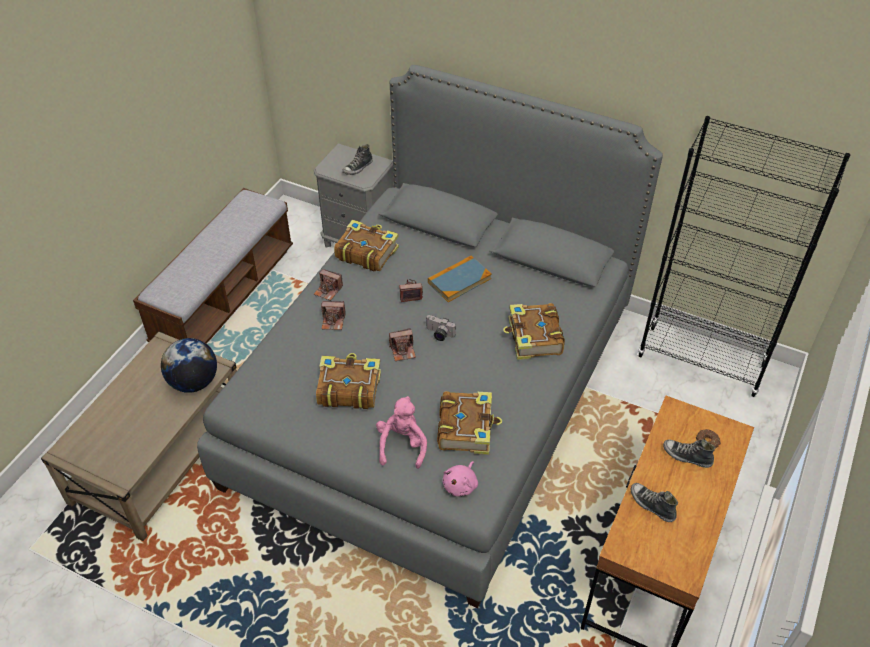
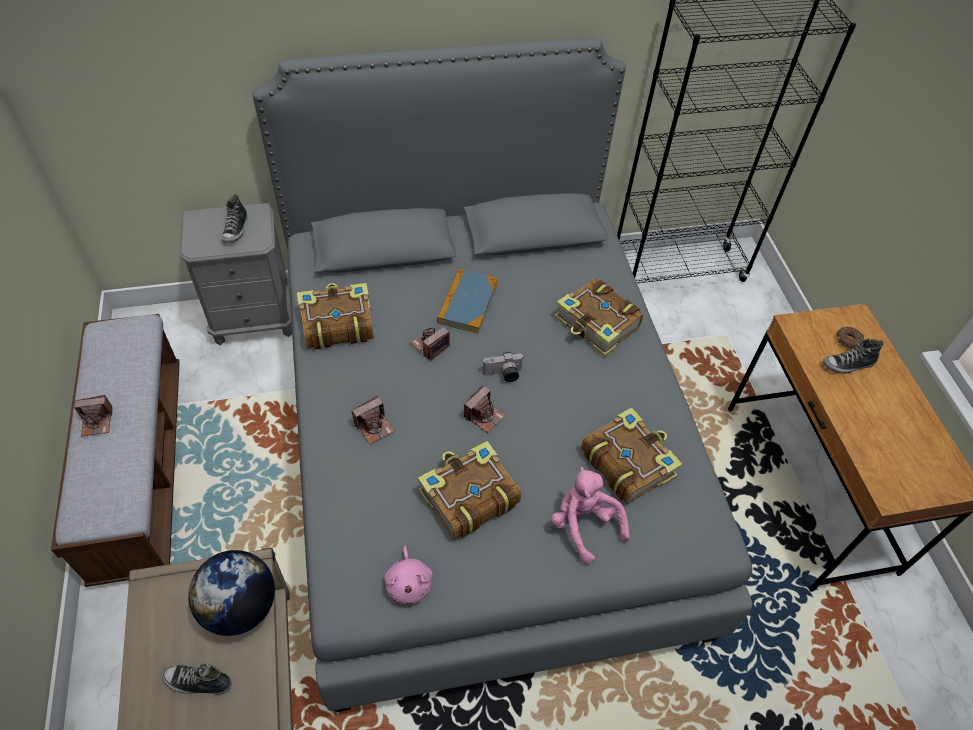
camera: 40 degrees left, 5 degrees up
(328, 290) = (333, 393): camera -> camera (97, 422)
(461, 485) = (681, 530): pink plush toy -> pink plush toy (409, 583)
(652, 505) = (870, 432): shoe -> shoe (198, 682)

